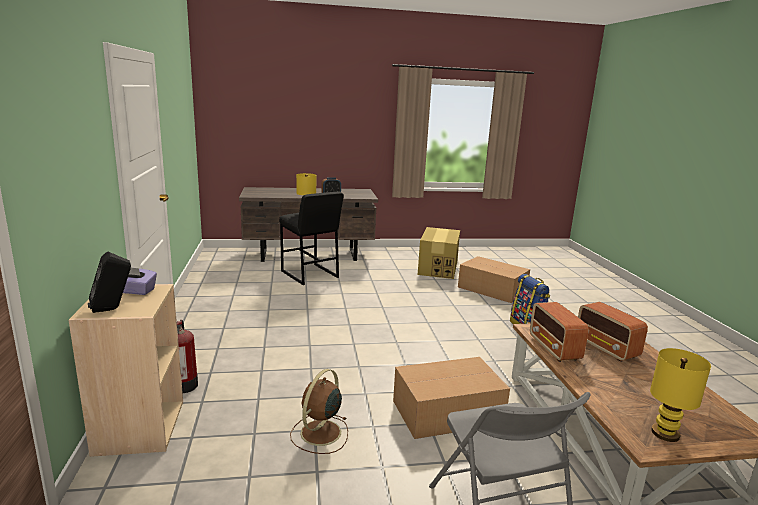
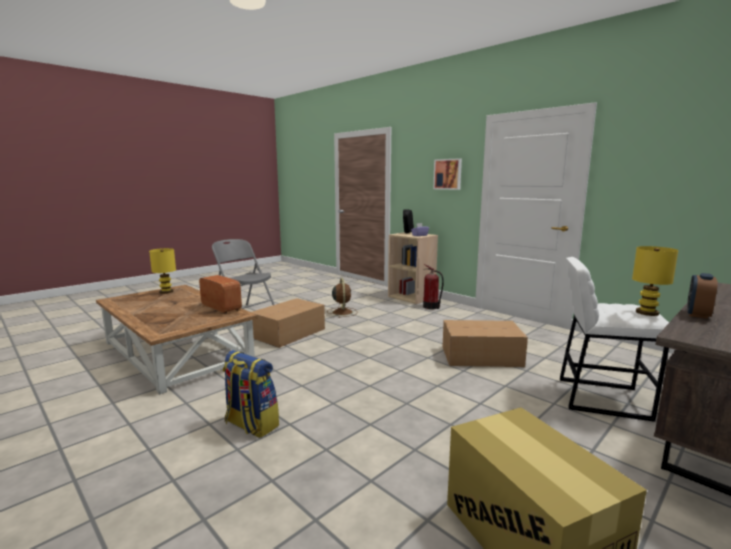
camera: 145 degrees right, 5 degrees down
(90, 155) = (448, 174): none -> picture
(310, 274) = (599, 398): black stool -> white stool
(492, 290) = (345, 502): cardboard box -> cardboard box (480, 356)
(606, 348) = (177, 316): radio -> none

